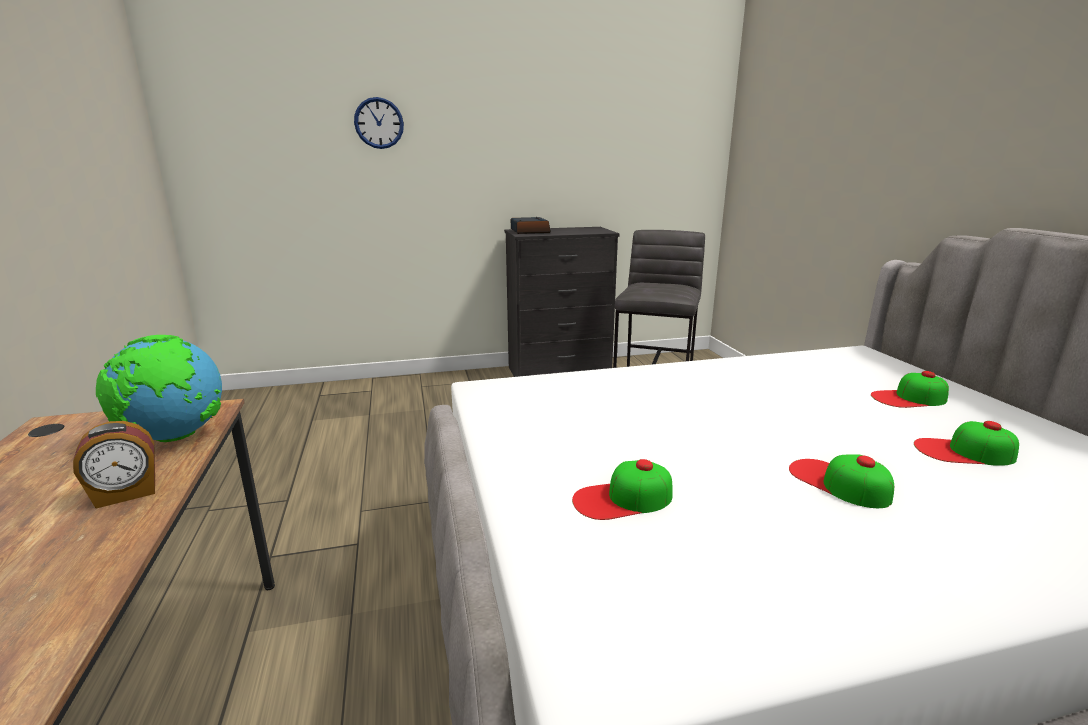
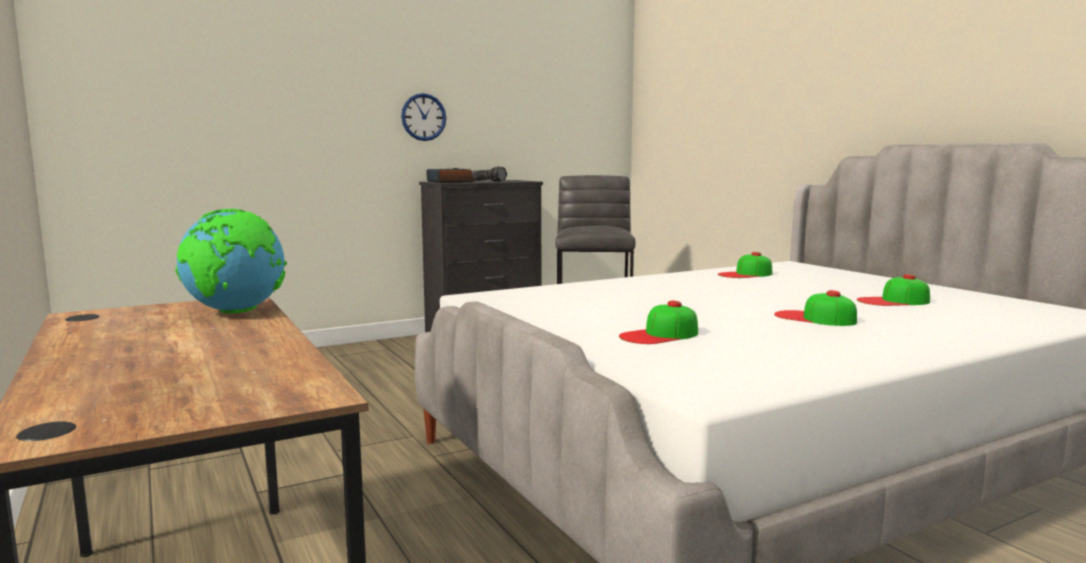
camera: 15 degrees left, 10 degrees down
(126, 494) = (245, 335): alarm clock -> none
(379, 123) = (287, 67): wall clock -> wall clock (423, 117)
(566, 231) = (488, 181): none -> flashlight
(909, 398) = (841, 282): cap -> cap (745, 274)

